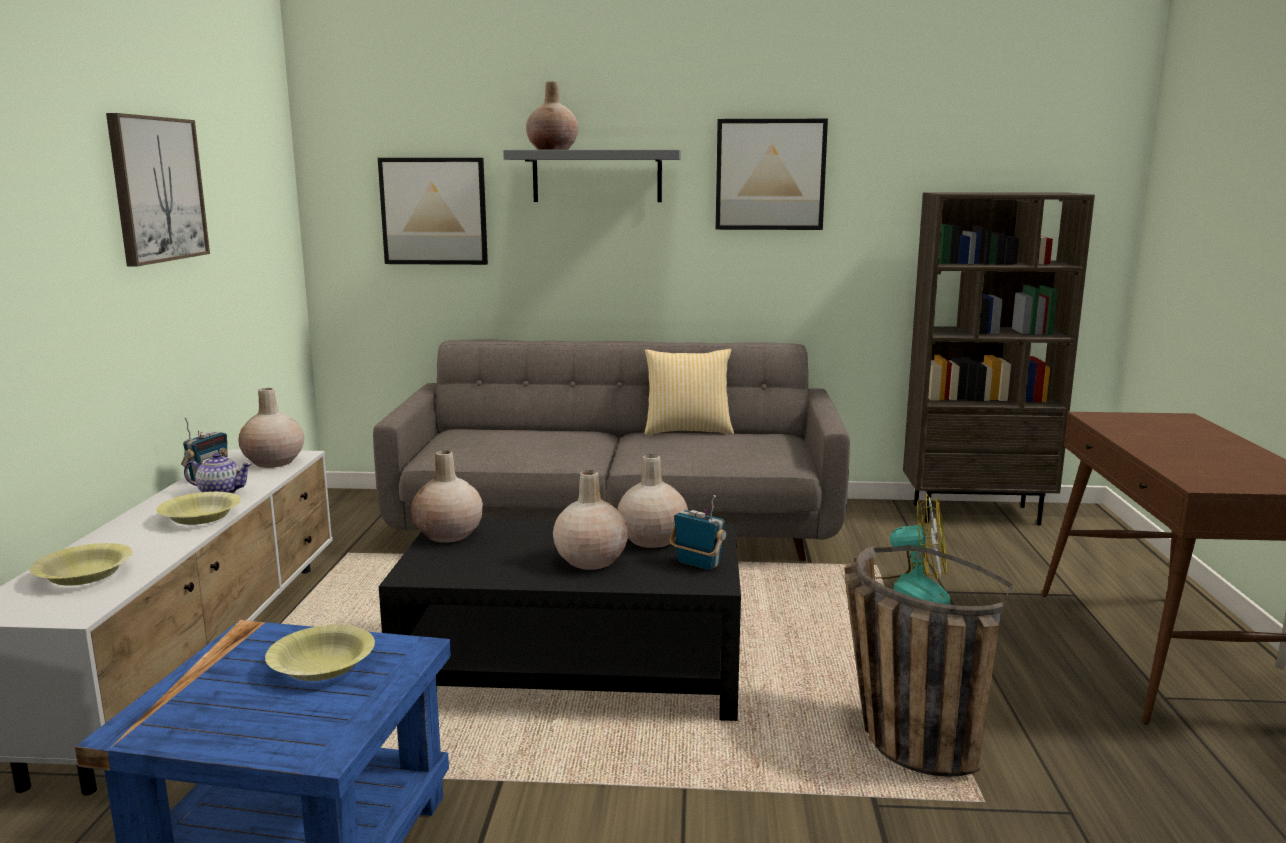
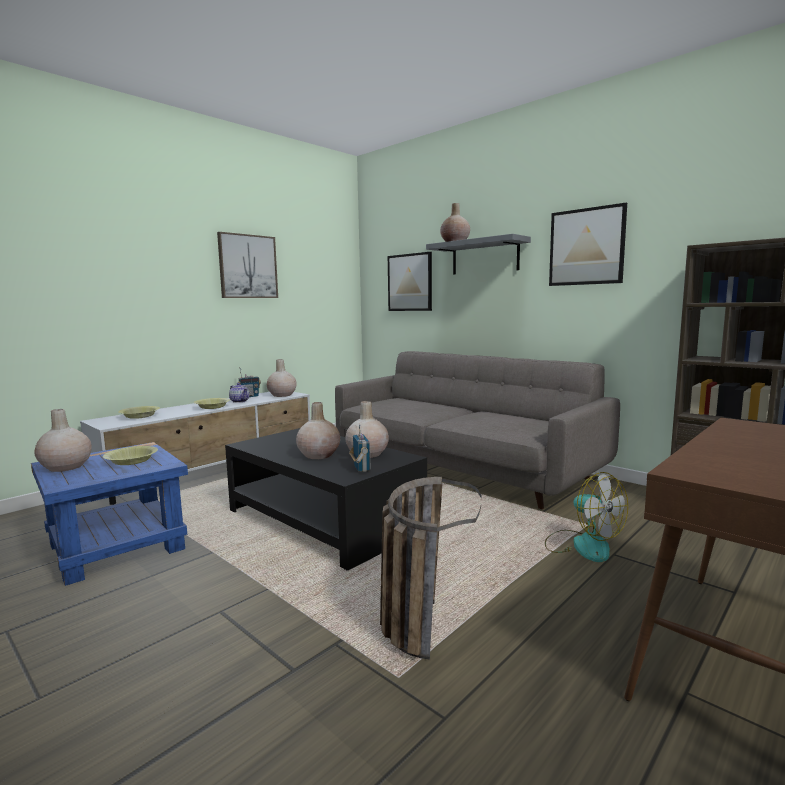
camera: 40 degrees right, 5 degrees down
(448, 535) = (293, 434): beige vase -> beige vase (65, 467)
(687, 431) = (508, 413): pillow -> none

